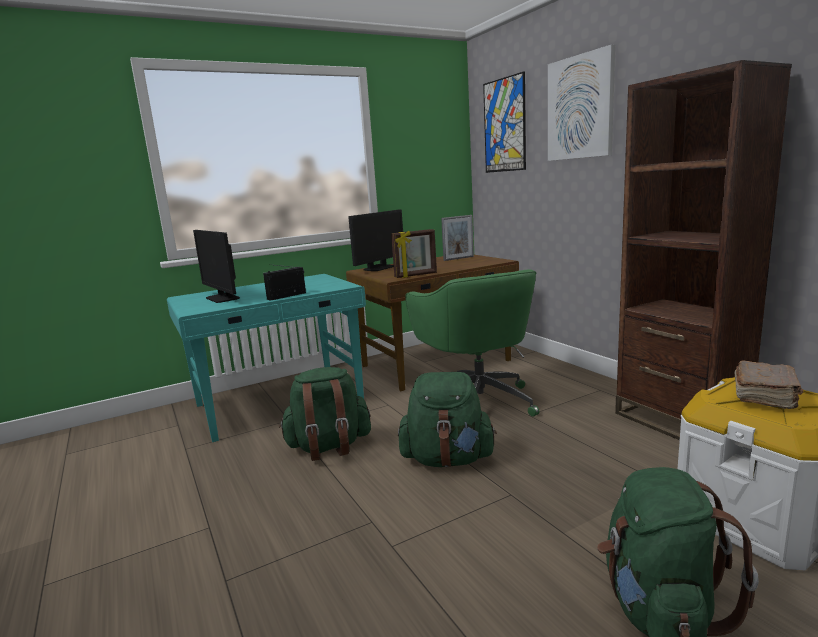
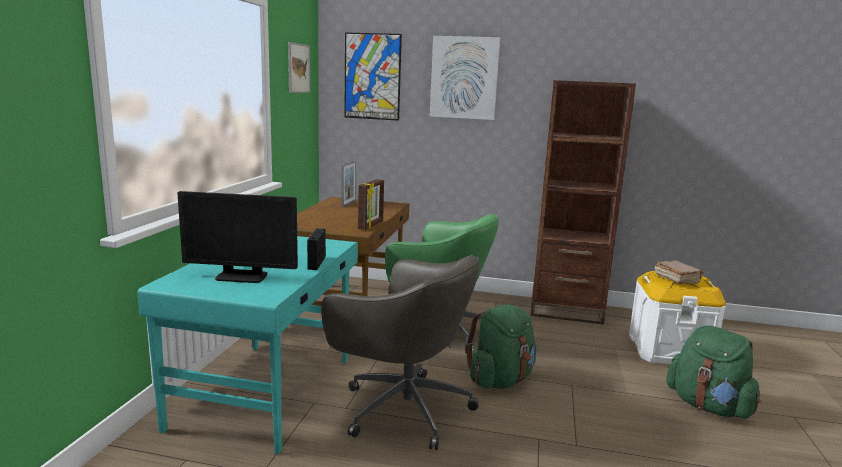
camera: 50 degrees left, 0 degrees up
(329, 447) = (402, 408): green backpack -> grey office chair
(379, 268) = (301, 220): monitor -> none
(426, 128) = (298, 68): none -> picture

